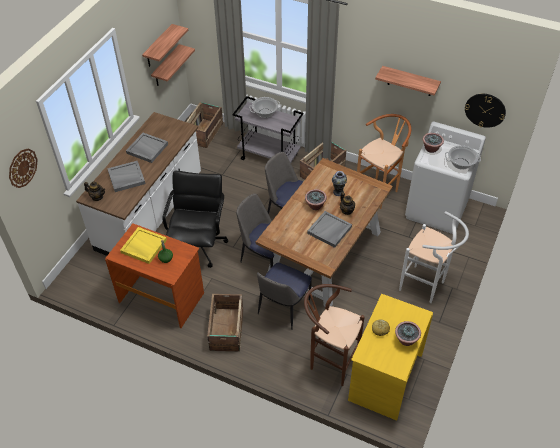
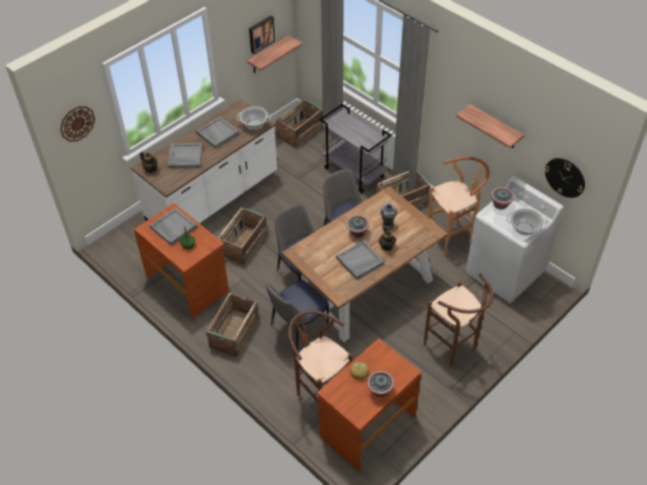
camera: 20 degrees right, 0 degrees up
(143, 246) = (173, 227): yellow tray -> grey tray
(158, 46) = (261, 34): shelf -> picture
(198, 246) = (244, 243): black office chair -> crate
(265, 113) = (354, 126): cooking pot -> cooking pot (254, 124)
(384, 377) = (367, 426): yellow desk -> brown desk
(426, 287) = (453, 350): white stool -> brown stool

